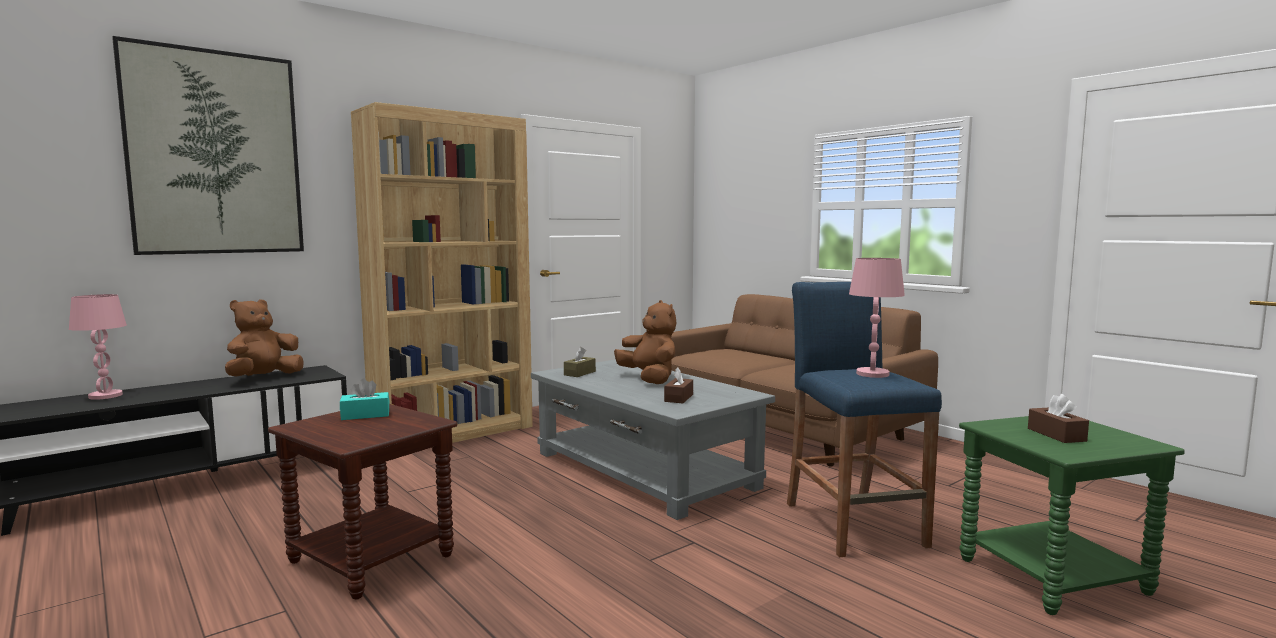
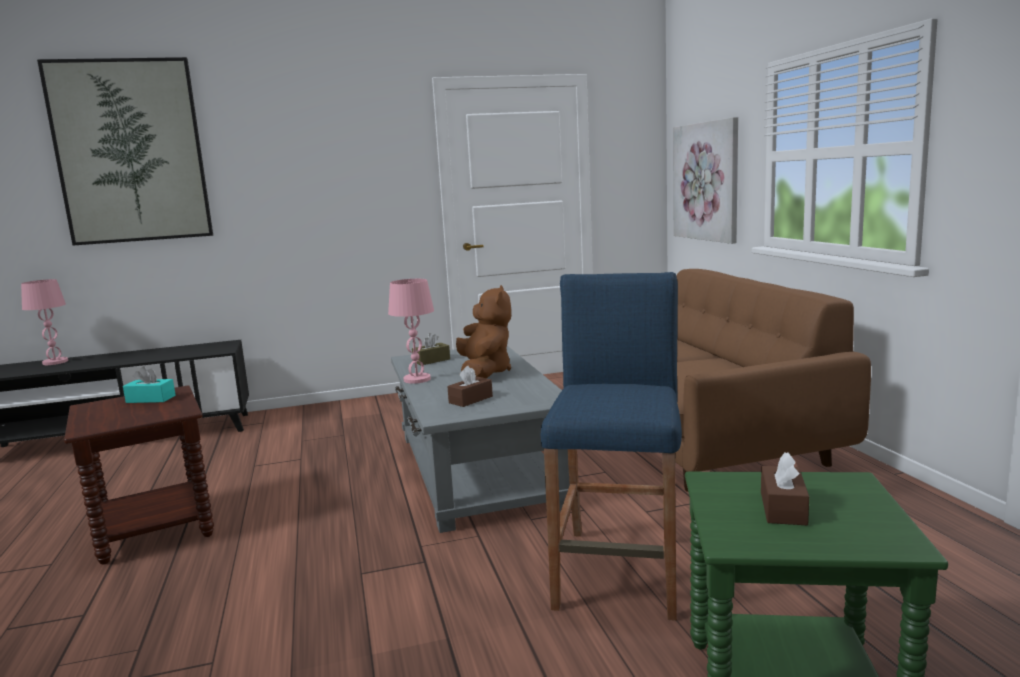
camera: 25 degrees right, 5 degrees up
(264, 377) = (177, 350): brown plush toy -> none
(453, 432) = (359, 408): brown bookcase -> none
(742, 224) = (705, 181): none -> picture
(872, 374) = (618, 395): pink table lamp -> pink table lamp (417, 379)

